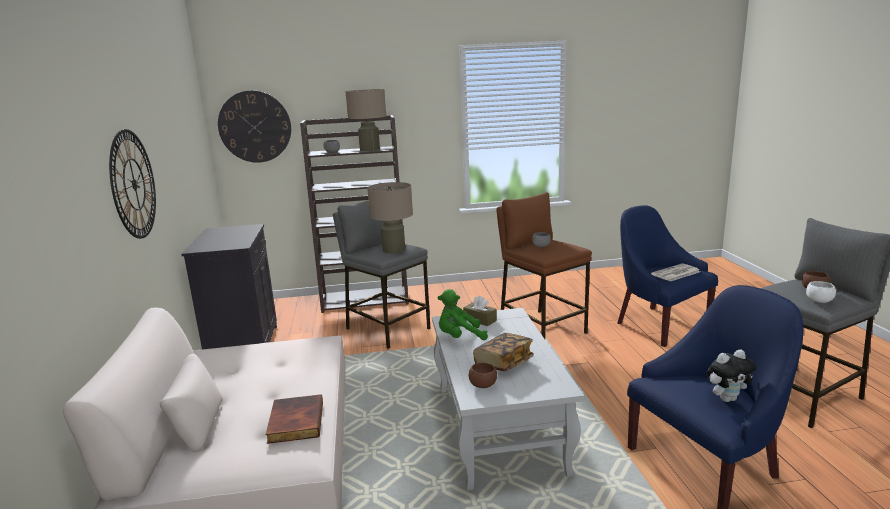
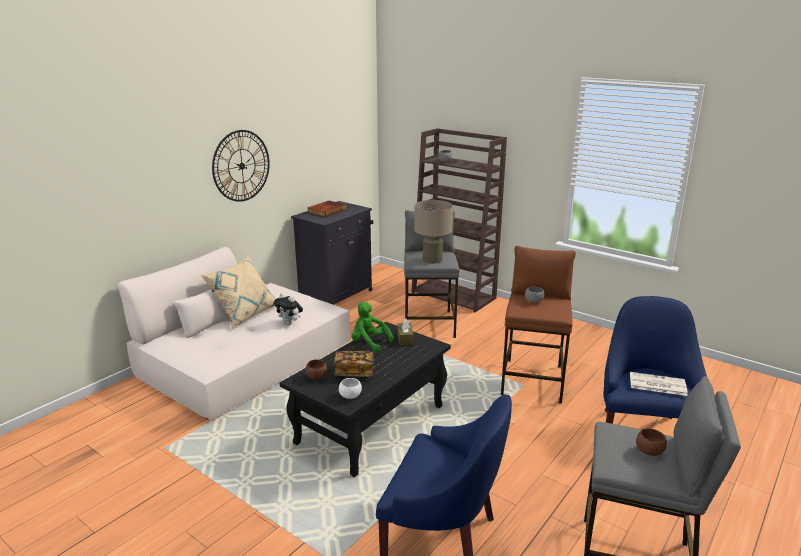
camera: 45 degrees right, 5 degrees up
(230, 389) = (244, 314): none -> beige pillow
(255, 127) = (406, 127): wall clock -> none
(294, 422) = (235, 346): book -> book (326, 210)
(370, 149) = (474, 165): beige table lamp -> none
(498, 427) = (371, 424): white coffee table -> black coffee table
(727, 398) = (436, 480): plush toy -> plush toy (290, 323)
(819, 301) = (620, 460): white bowl -> white bowl (350, 396)

